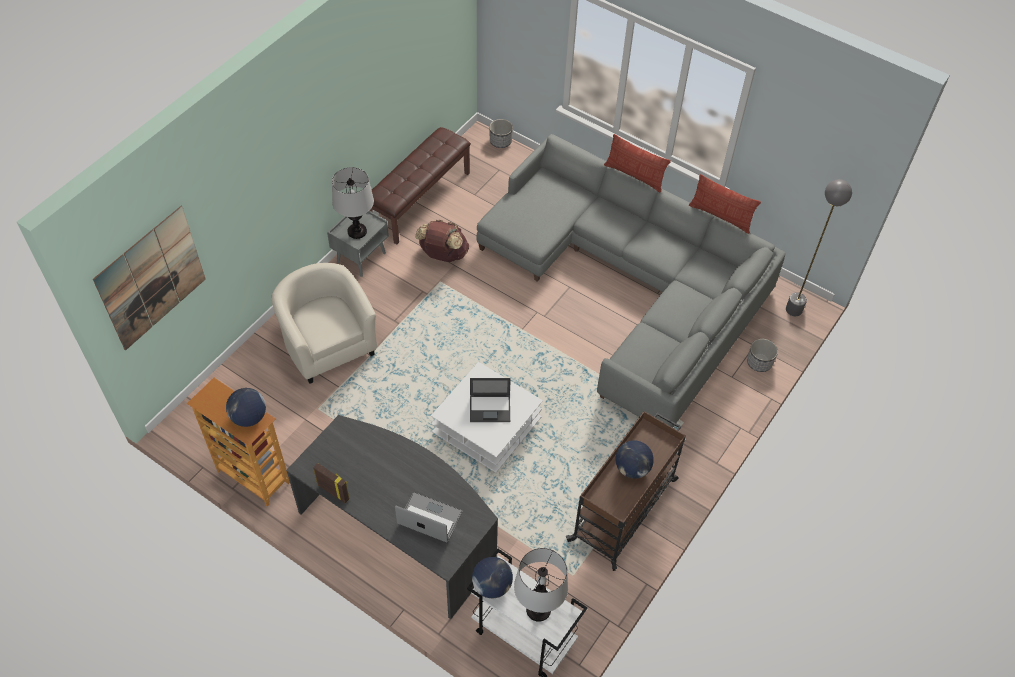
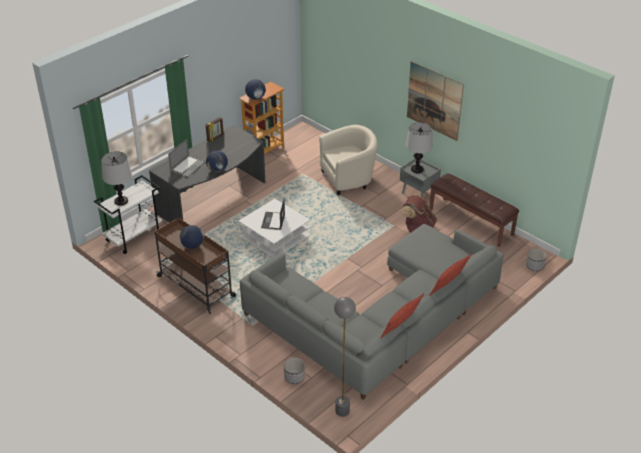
camera: 100 degrees right, 15 degrees down
(151, 278) = (326, 44): picture -> picture (434, 100)
(492, 585) = (142, 187): globe -> globe (217, 170)

